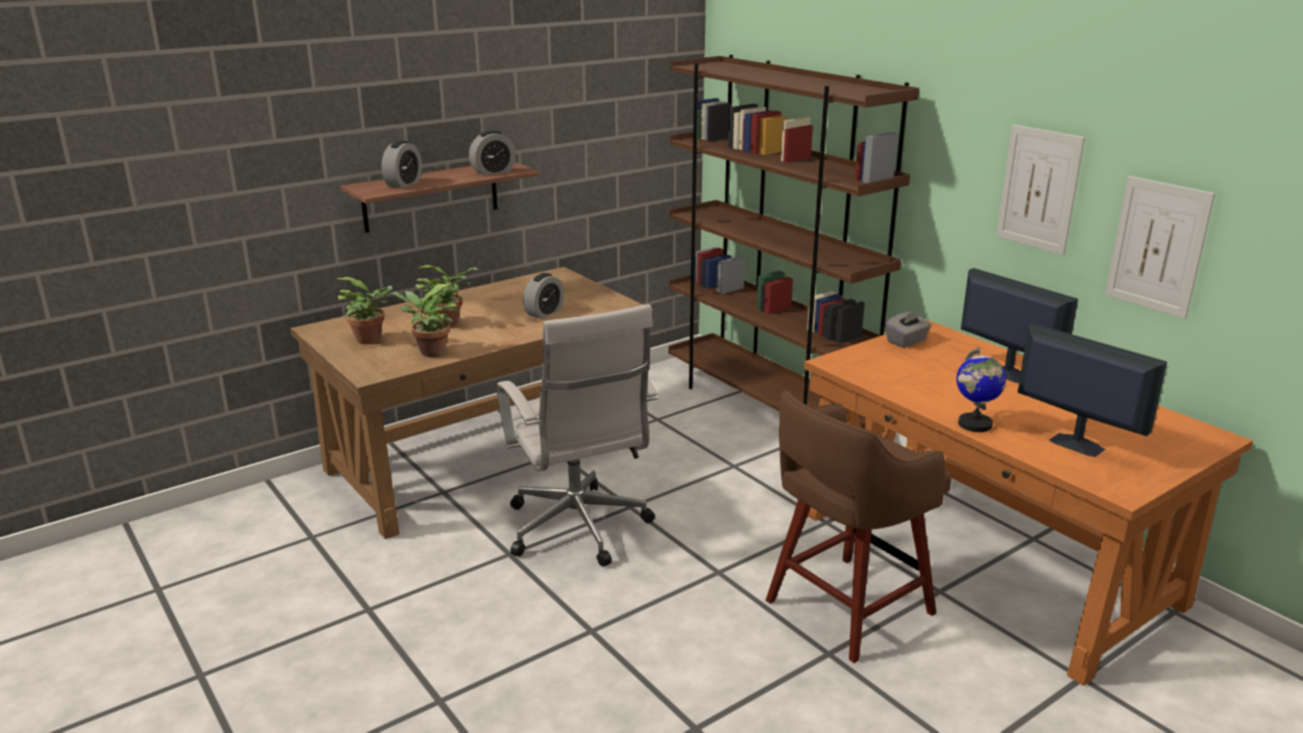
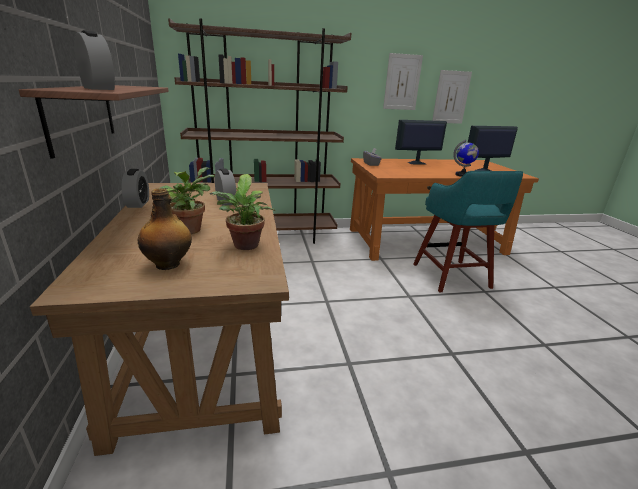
camera: 65 degrees left, 0 degrees up
(371, 339) = (169, 264): potted plant -> bottle
(493, 172) = (139, 87): alarm clock -> alarm clock (138, 204)
(579, 531) = (340, 326): white office chair -> none
(845, 609) = (452, 277): brown stool -> turquoise stool

